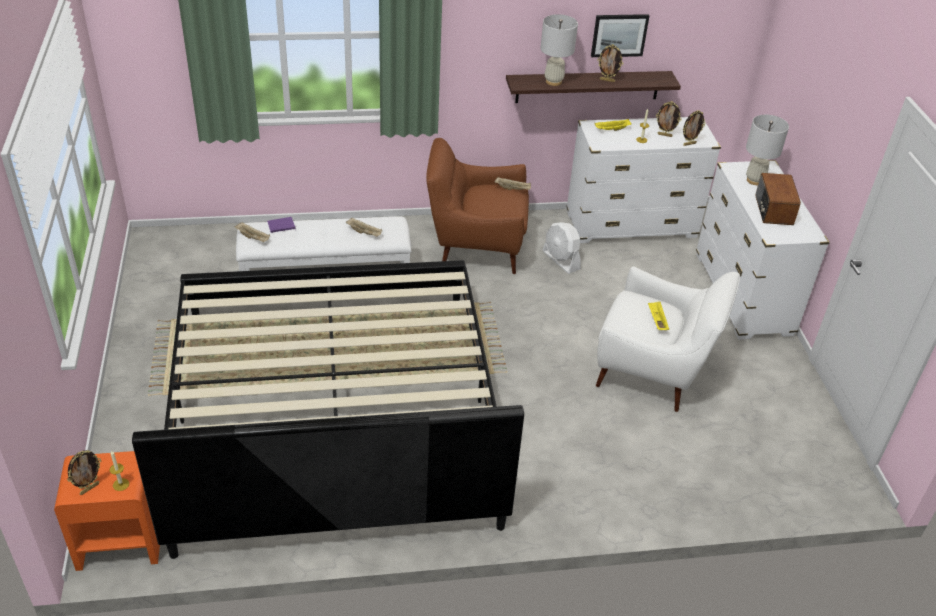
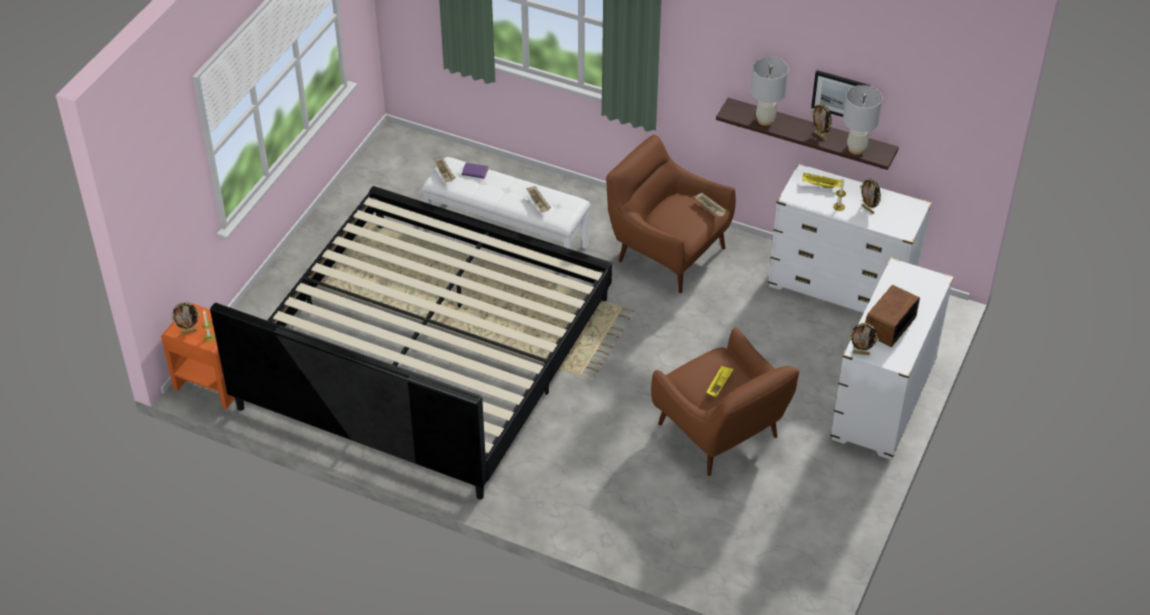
camera: 35 degrees right, 5 degrees up
(561, 260) = (736, 297): white fan -> none
(653, 372) = (721, 434): white armchair -> brown armchair
(689, 144) = (883, 228): picture frame -> picture frame (861, 353)
(755, 180) = (906, 289): white table lamp -> white table lamp (856, 149)

